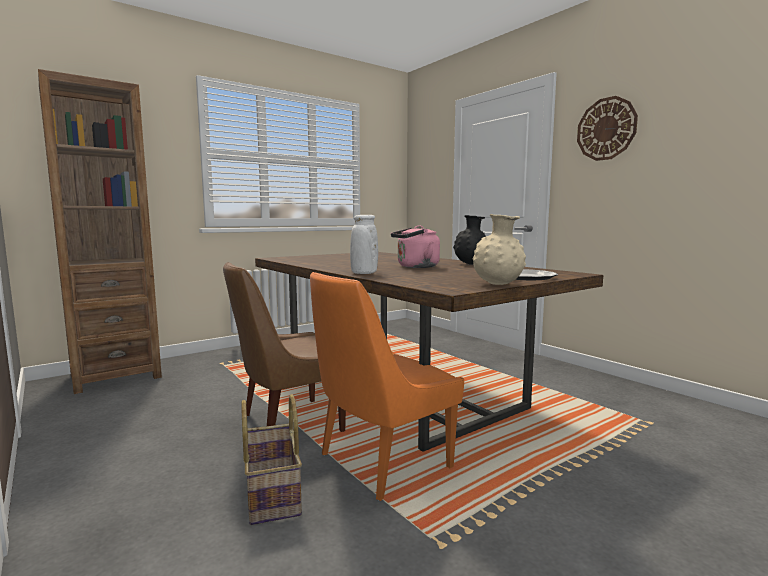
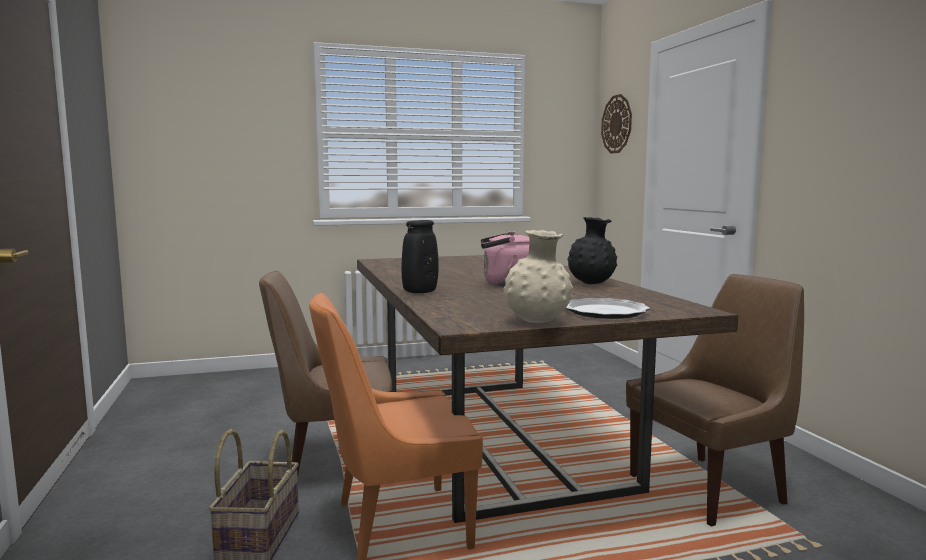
camera: 20 degrees right, 0 degrees up
(116, 376) = (210, 383): brown bookcase -> none
(364, 273) = (420, 292): white vase -> black vase
(563, 399) = (710, 488): none -> brown chair
(606, 129) = (831, 85): wall clock -> wall clock (617, 124)

